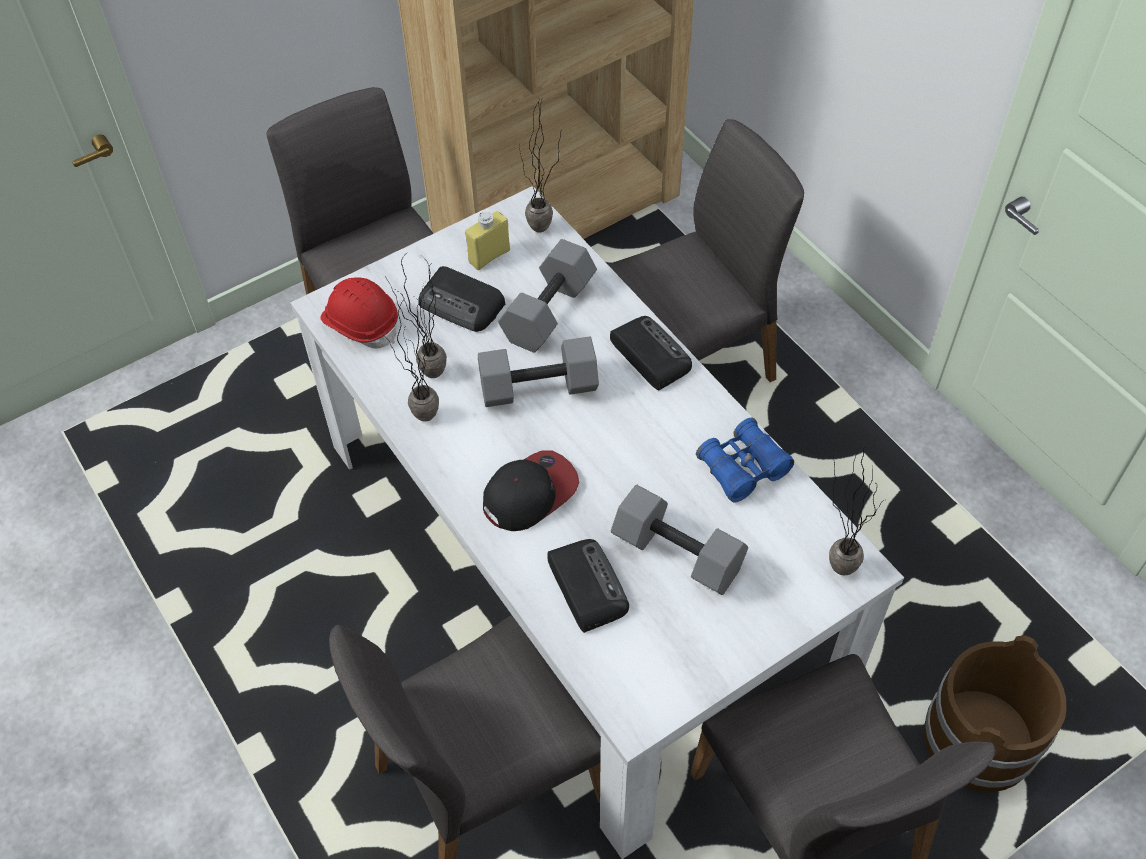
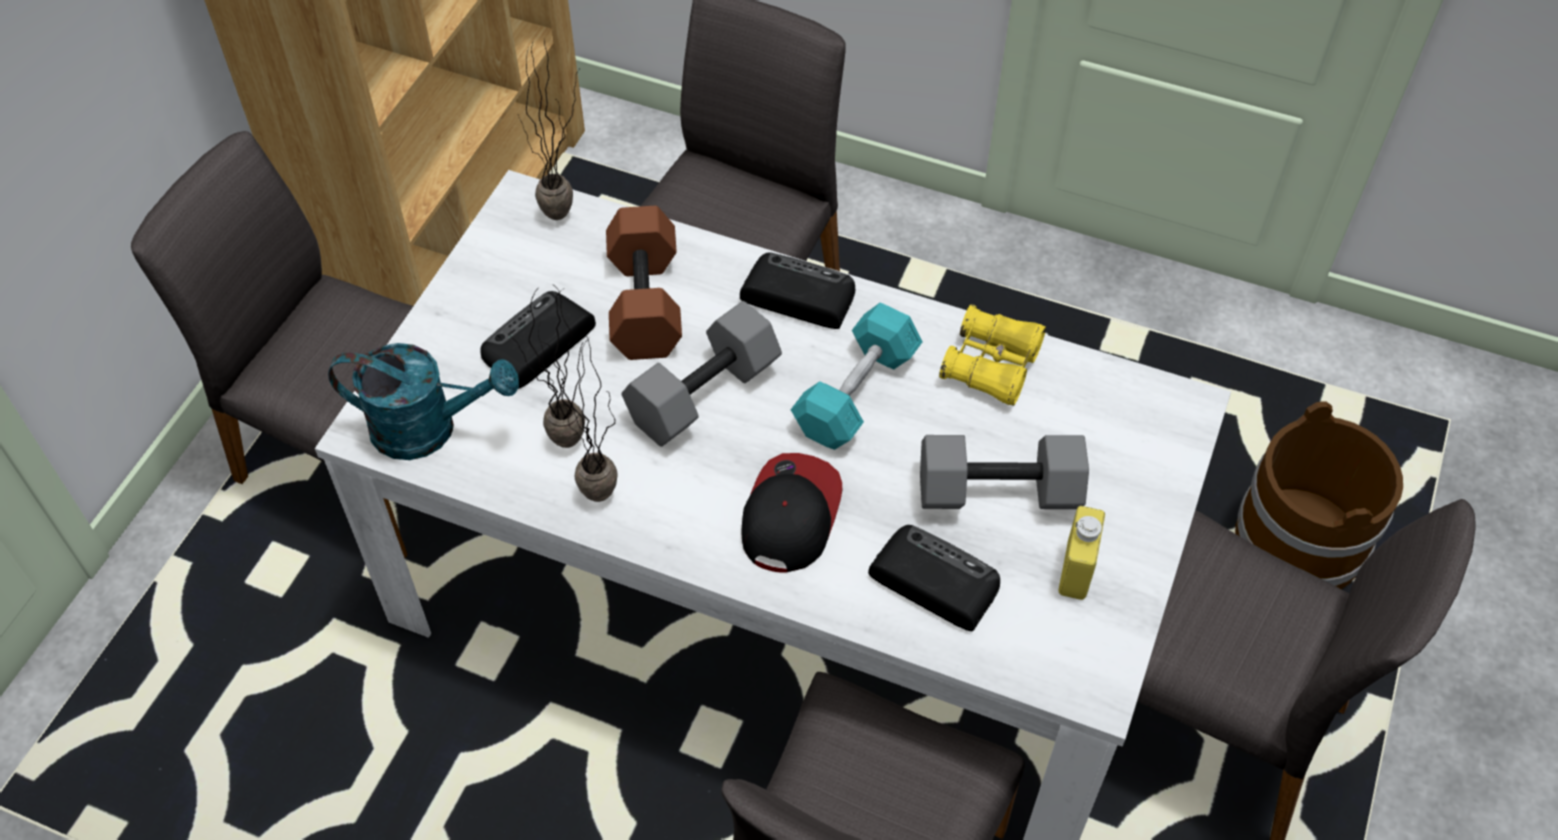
camera: 35 degrees left, 0 degrees up
(361, 323) = (429, 428): red hard hat -> turquoise watering can
(462, 305) = (537, 345): radio -> radio turned 135 degrees clockwise
(489, 256) = (523, 274): yellow bottle -> yellow bottle (1076, 570)
(549, 312) = (647, 304): grey dumbbell -> brown dumbbell
(636, 438) = (856, 393): none -> turquoise dumbbell
(743, 468) = (991, 365): blue binoculars -> yellow binoculars
(834, 561) = (1155, 411): potted plant -> none

